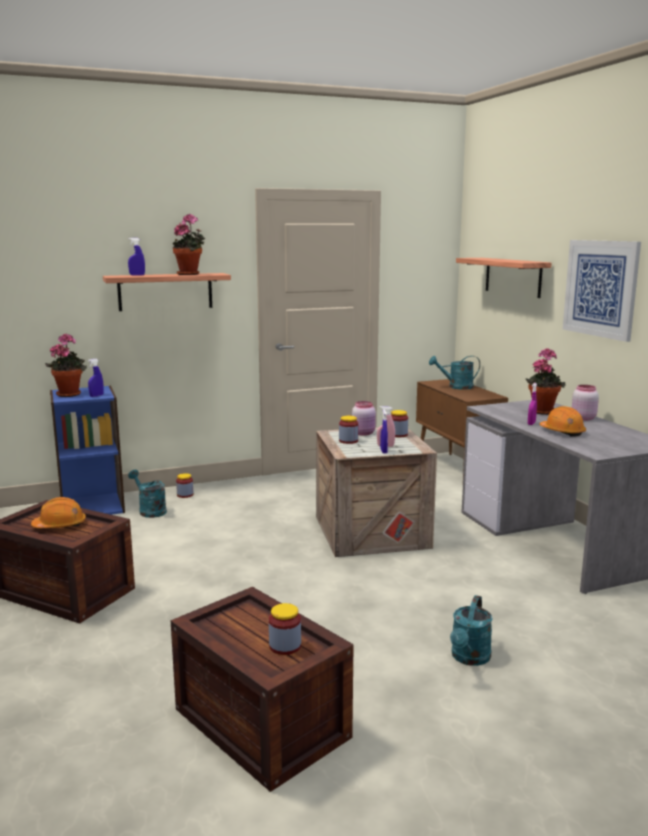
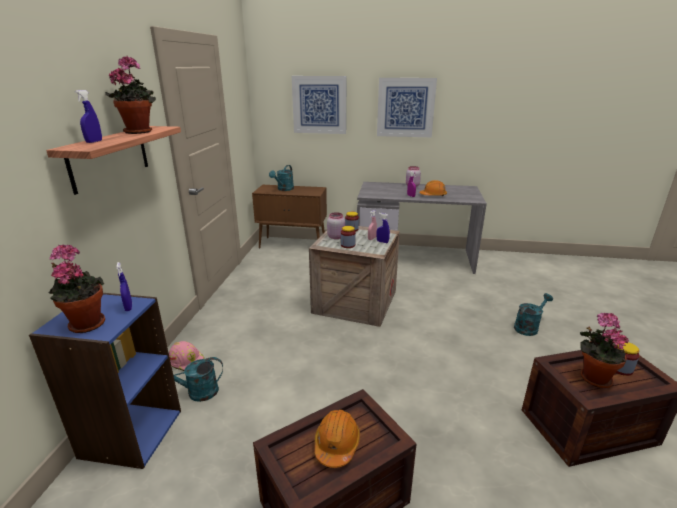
camera: 60 degrees left, 10 degrees up
(185, 495) = (187, 360): jar -> pink hard hat
(469, 658) = (528, 327): turquoise watering can -> turquoise watering can turned 90 degrees counterclockwise
(513, 277) = (319, 105): shelf -> picture
(542, 411) = (389, 188): potted plant -> potted plant (592, 377)

